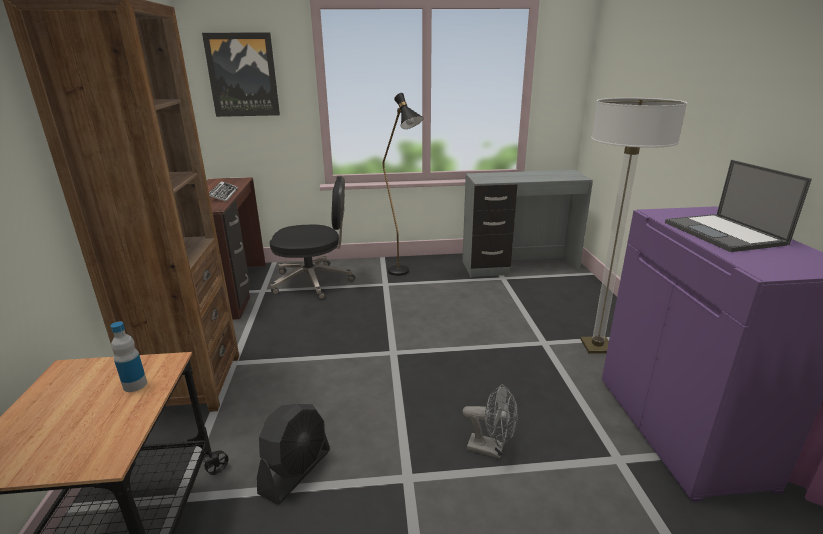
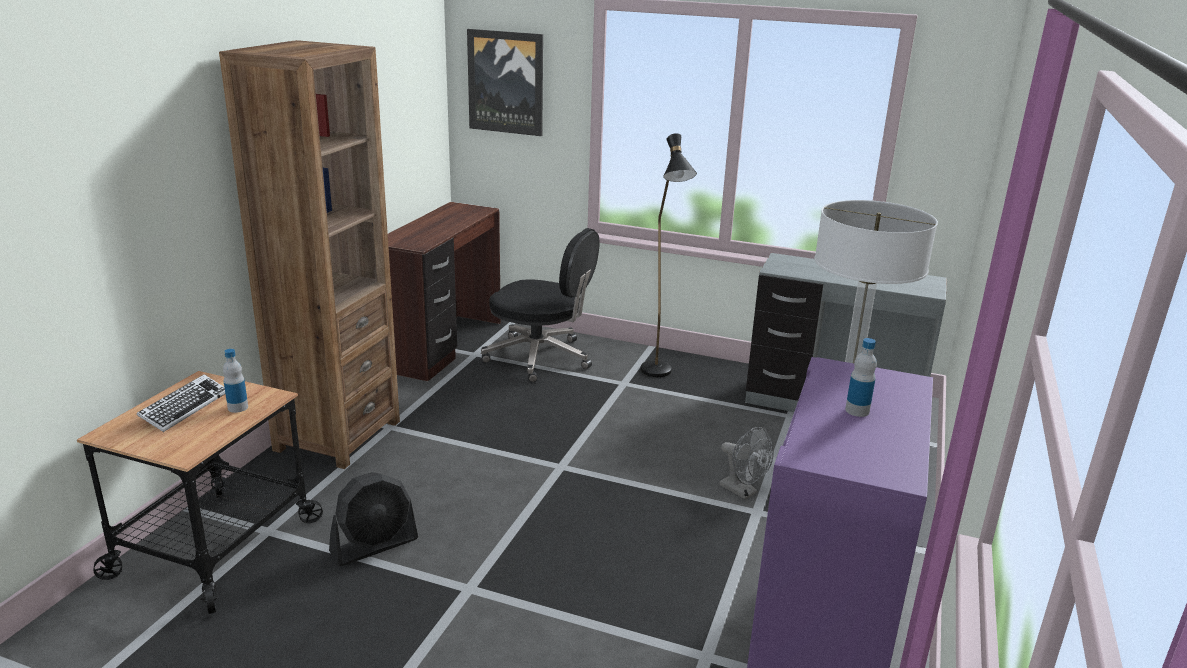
camera: 25 degrees right, 0 degrees up
(223, 195) = (443, 229): keyboard -> keyboard (184, 408)
(491, 449) = (575, 595): grey fan -> grey fan (743, 491)
(725, 233) = (857, 410): laptop -> bottle

